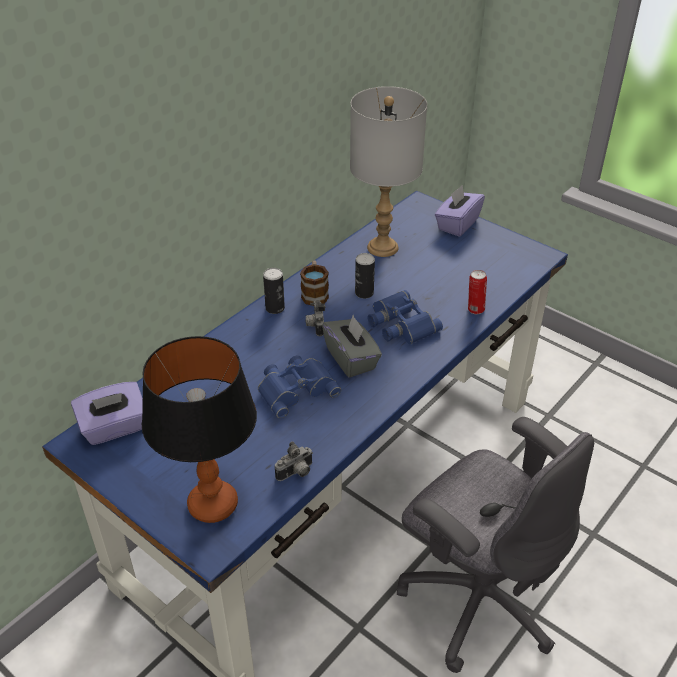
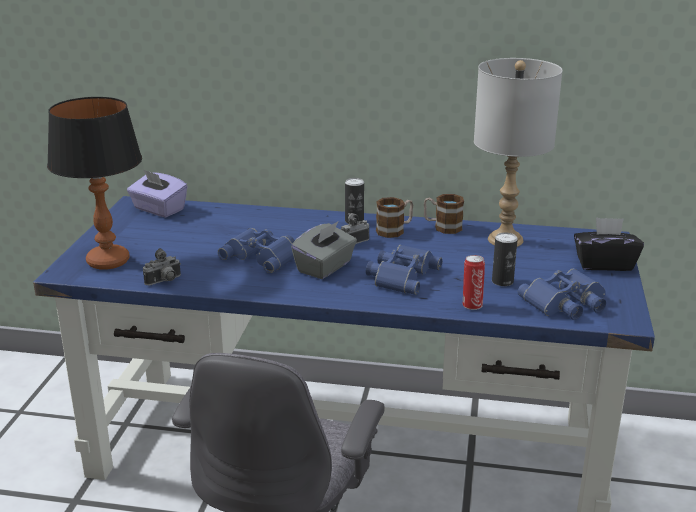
camera: 60 degrees right, 15 degrees down
(296, 473) = (164, 281): camera -> camera turned 60 degrees counterclockwise
(331, 267) = (442, 227): none -> mug
(364, 293) = (424, 249): can -> can (502, 281)
(457, 224) = (604, 264): purple tissue box -> black tissue box
(501, 266) = (566, 303): none -> blue binoculars

